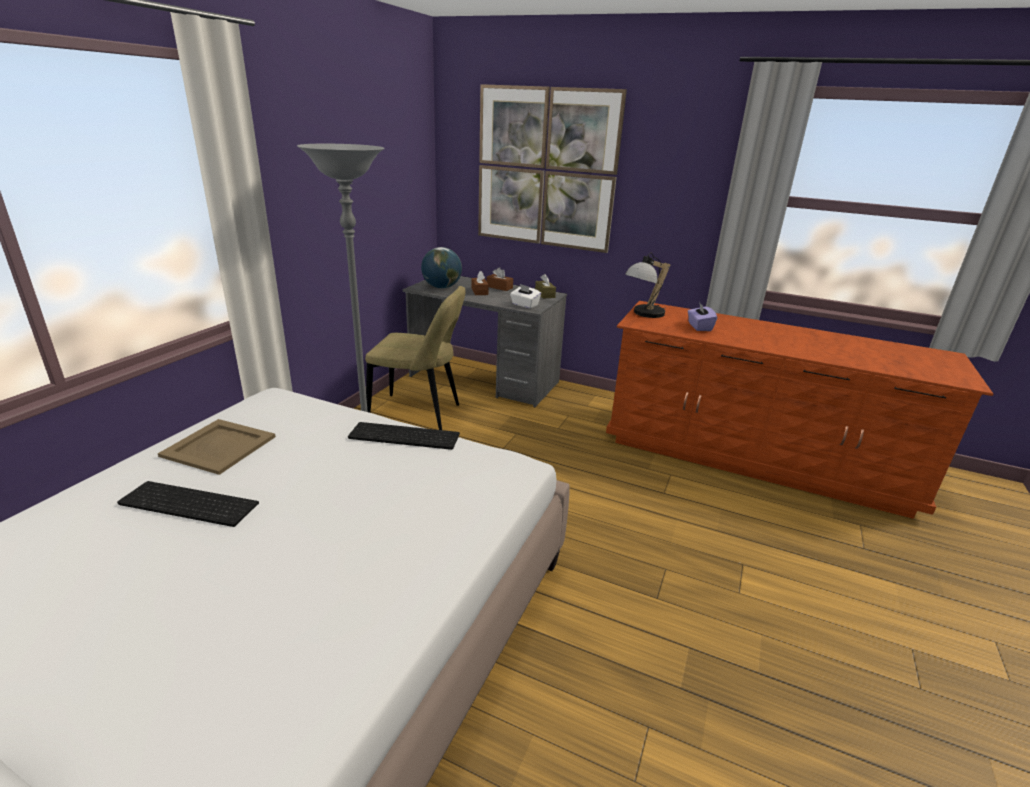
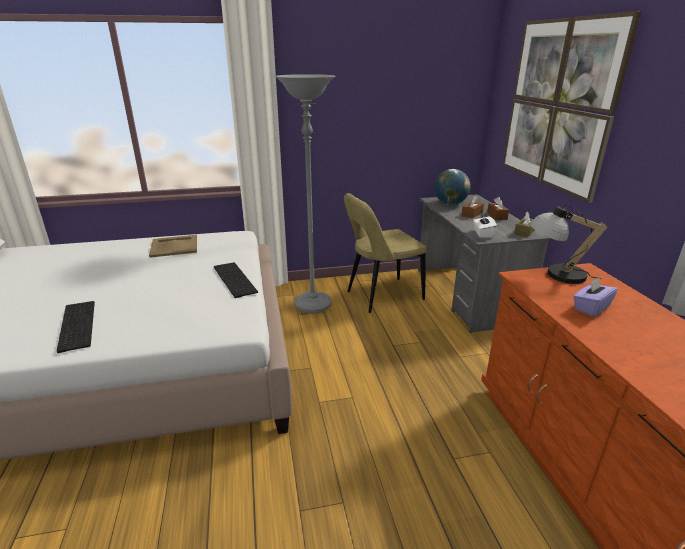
camera: 55 degrees right, 0 degrees up
(186, 505) = (117, 262): keyboard -> keyboard (75, 325)
(419, 414) = (381, 296): beige chair -> beige chair turned 90 degrees clockwise

